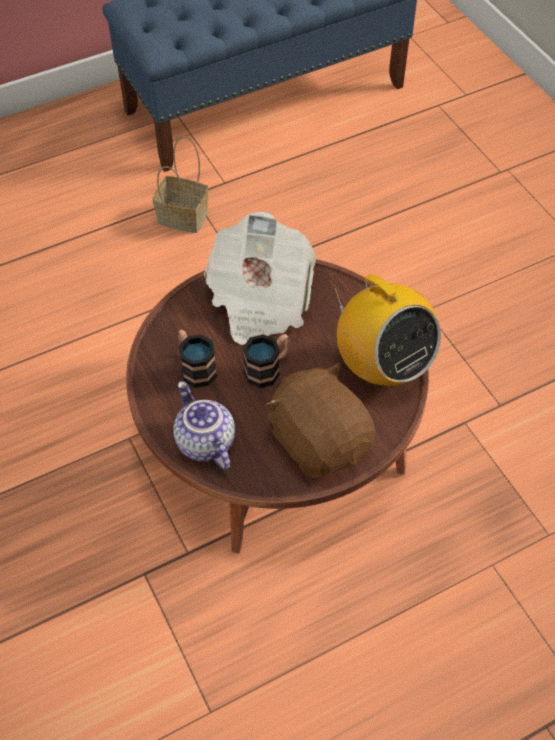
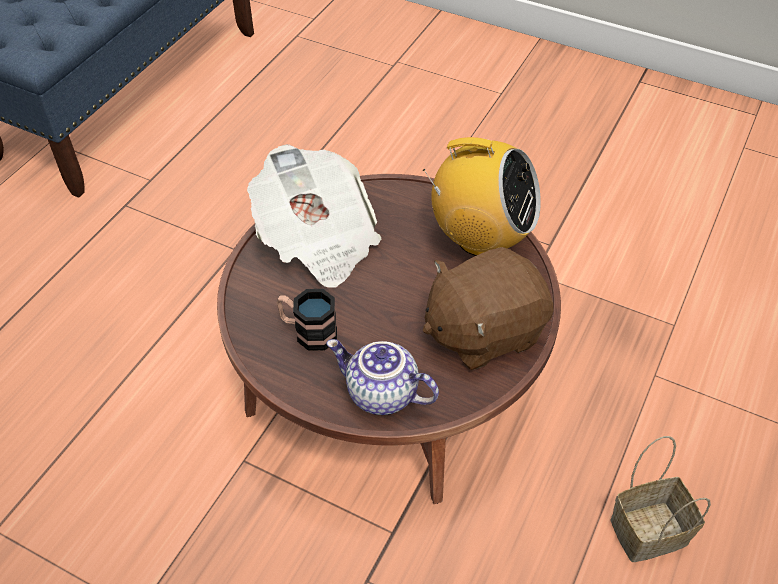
camera: 35 degrees left, 5 degrees down
(185, 216) = (133, 227): basket -> basket (650, 529)
(268, 368) = (380, 295): mug -> none
(319, 440) = (483, 331): brown plush toy -> brown plush toy turned 45 degrees counterclockwise

